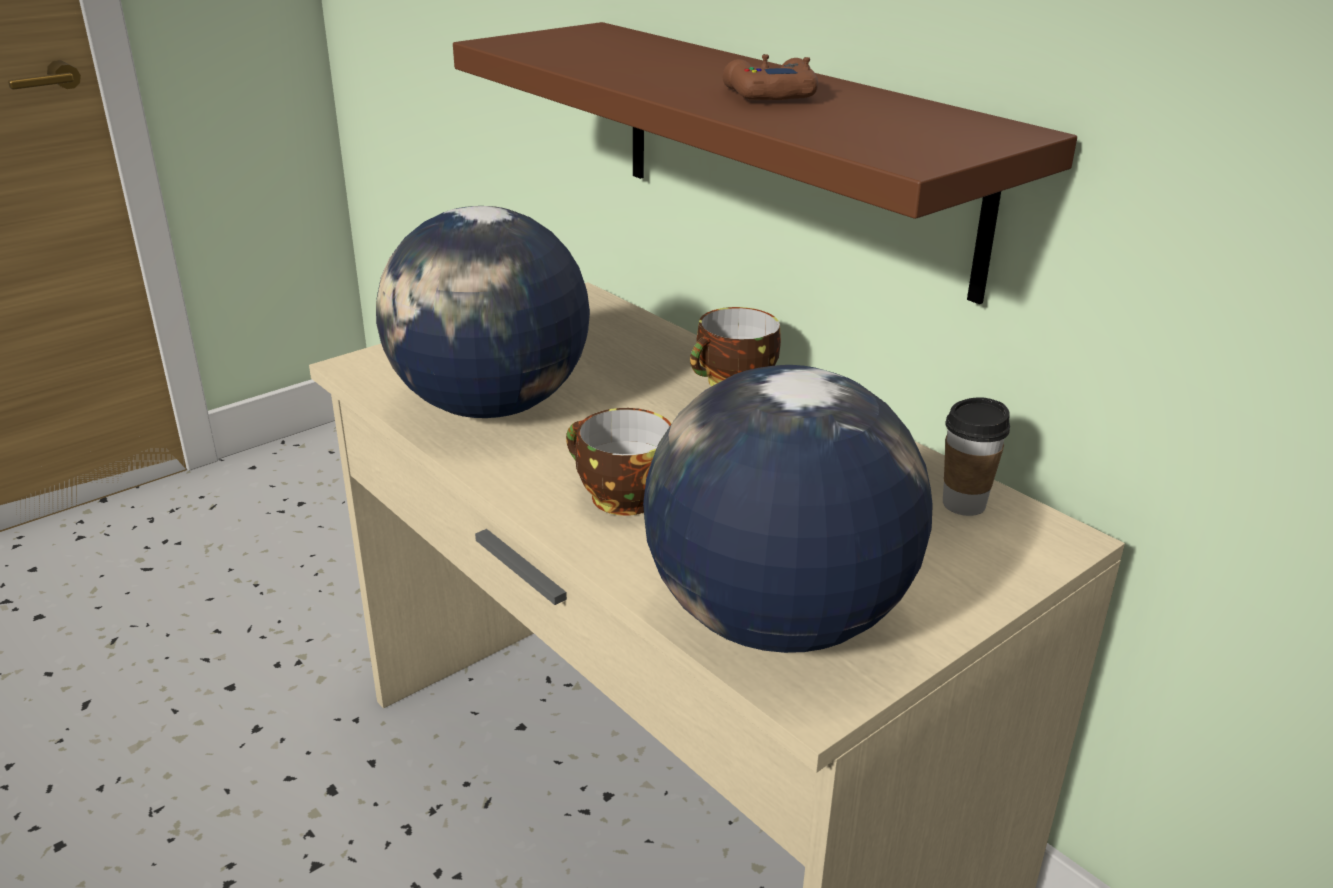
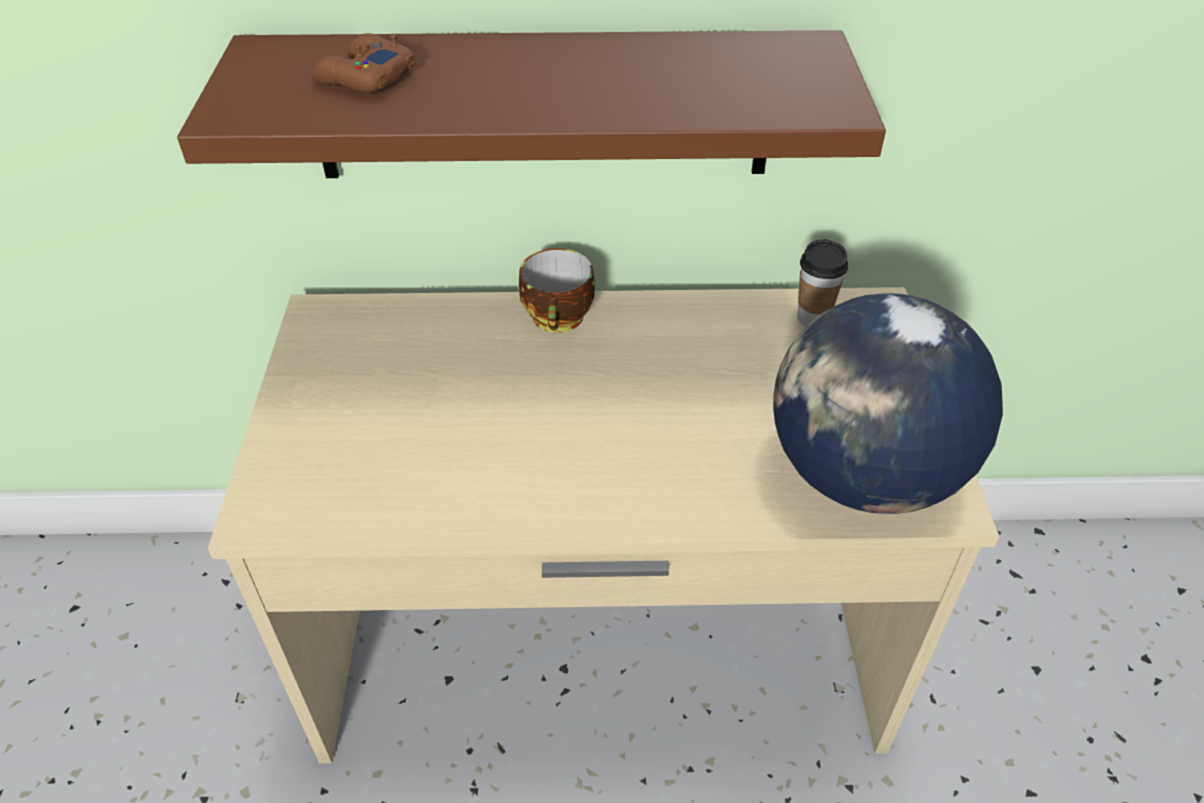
camera: 50 degrees left, 15 degrees up
(491, 406) = (439, 465): globe -> none
(619, 497) = (652, 466): cup -> none
(768, 94) = (606, 79): brown game controller -> brown game controller (364, 77)

